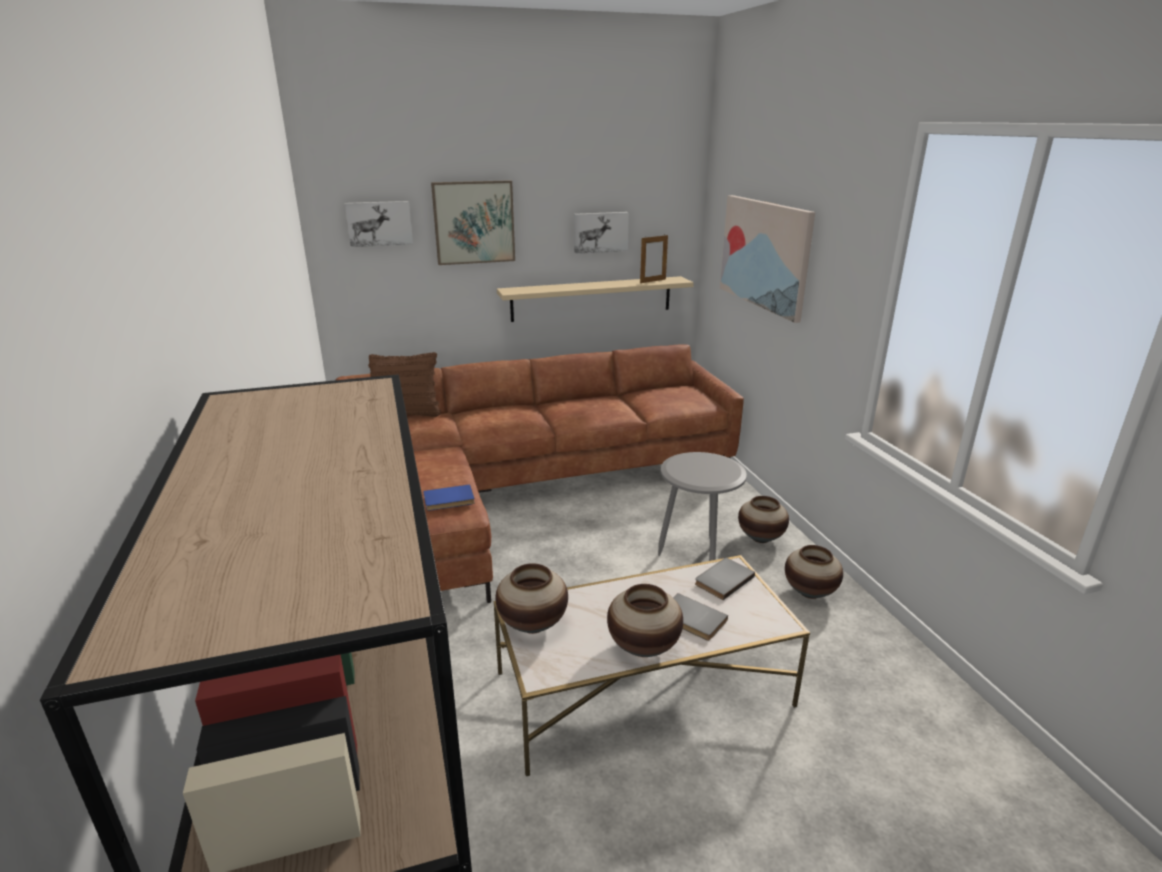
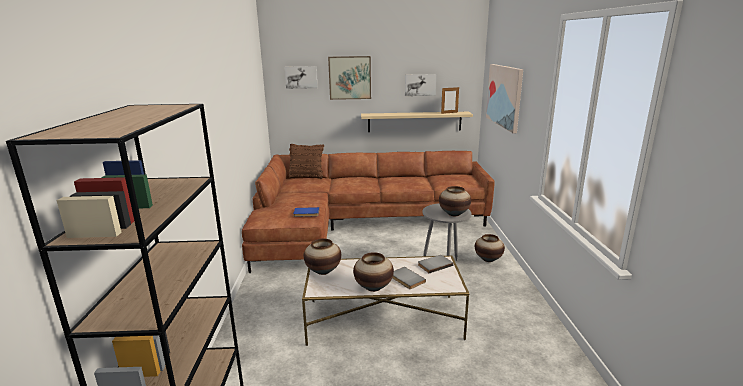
camera: 15 degrees right, 5 degrees down
(809, 592) = (503, 288): vase -> vase (454, 214)

